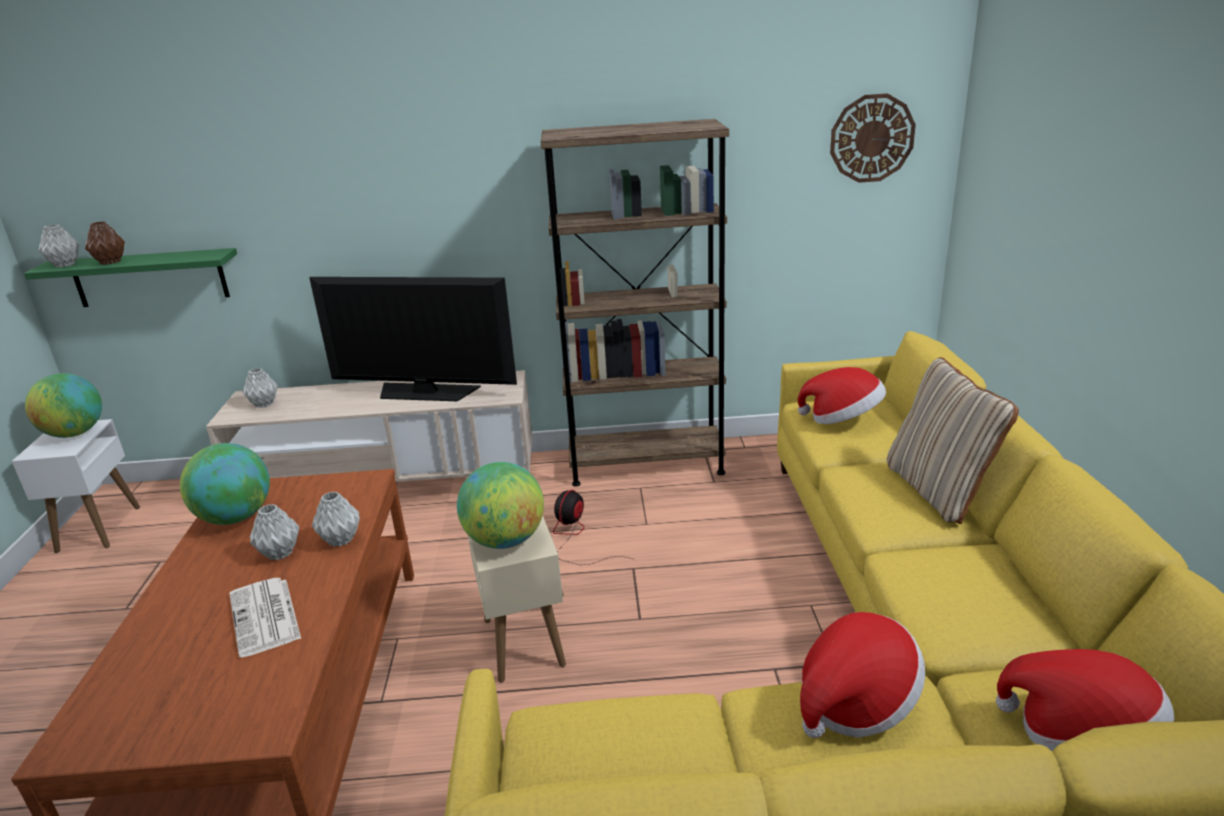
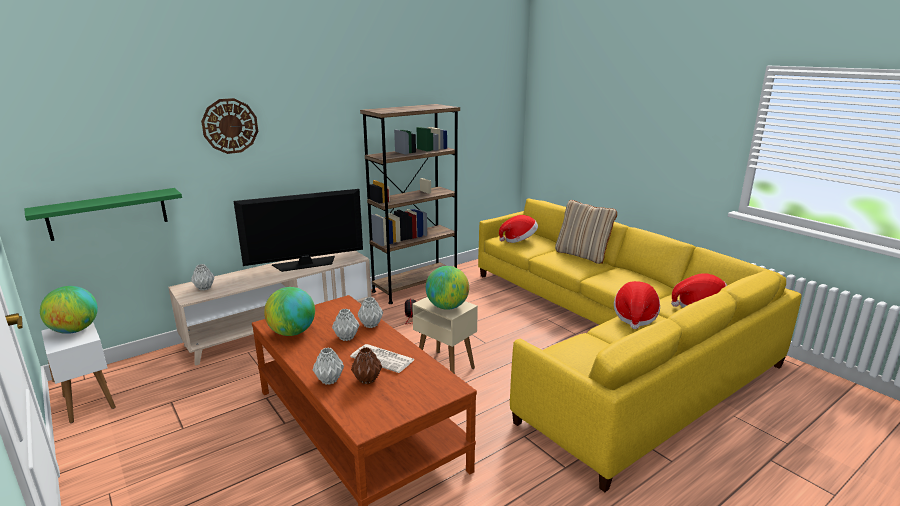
camera: 35 degrees left, 5 degrees down
(65, 265) = (52, 208): grey vase -> grey vase (330, 380)
(110, 262) = (90, 203): brown vase -> brown vase (367, 380)
(872, 138) = (495, 113): wall clock -> wall clock (230, 126)

